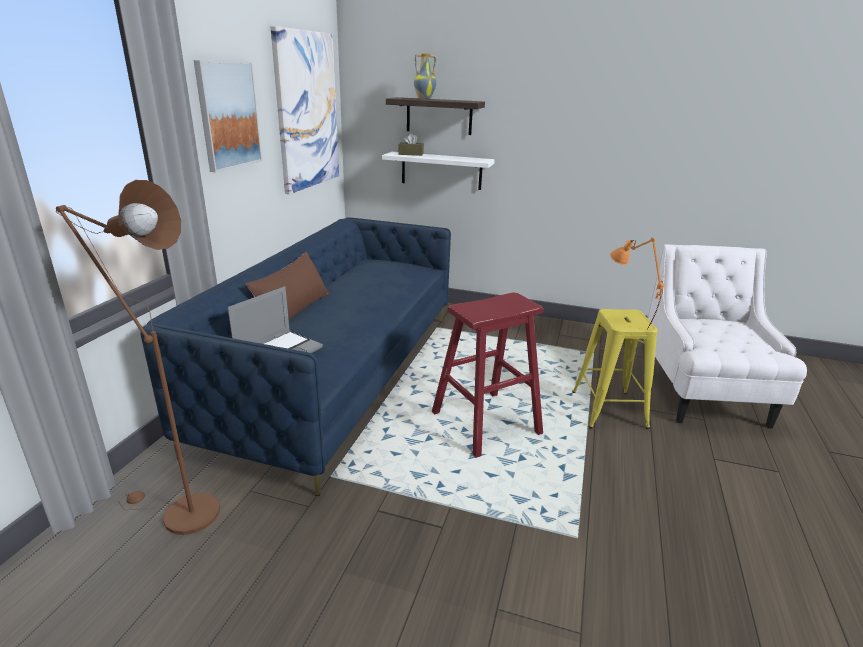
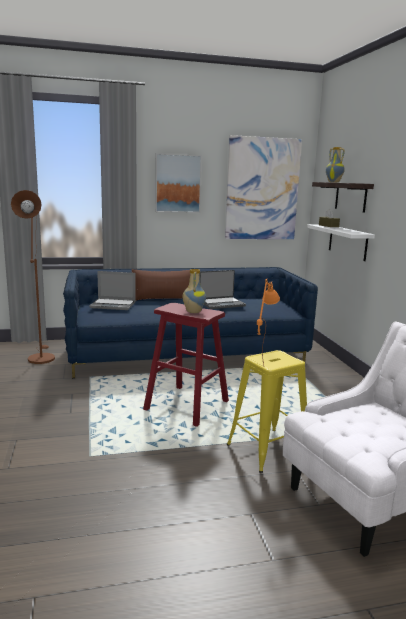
camera: 60 degrees right, 10 degrees down
(369, 287) = (221, 304): none -> laptop
(505, 306) = (193, 312): none -> vase

